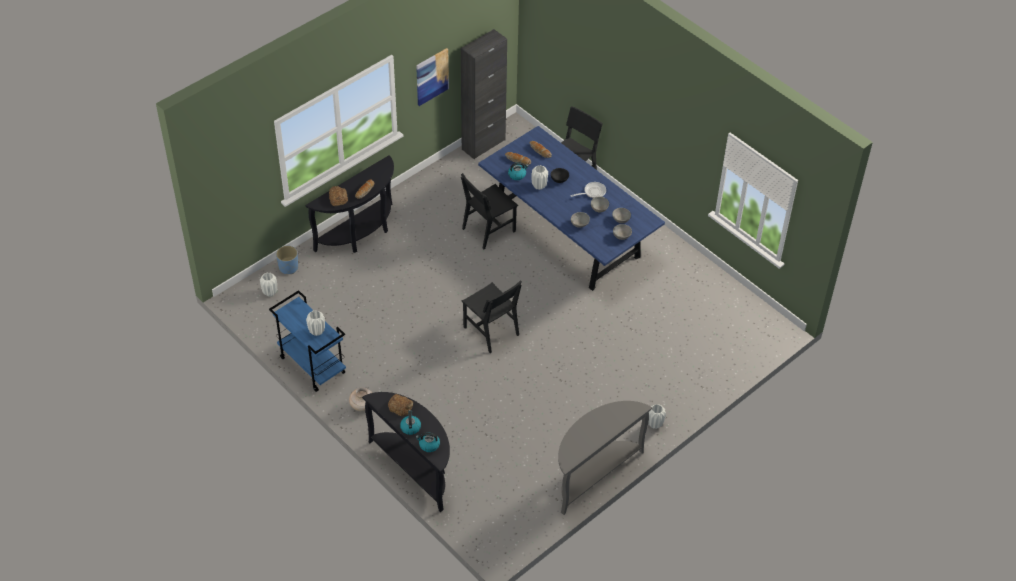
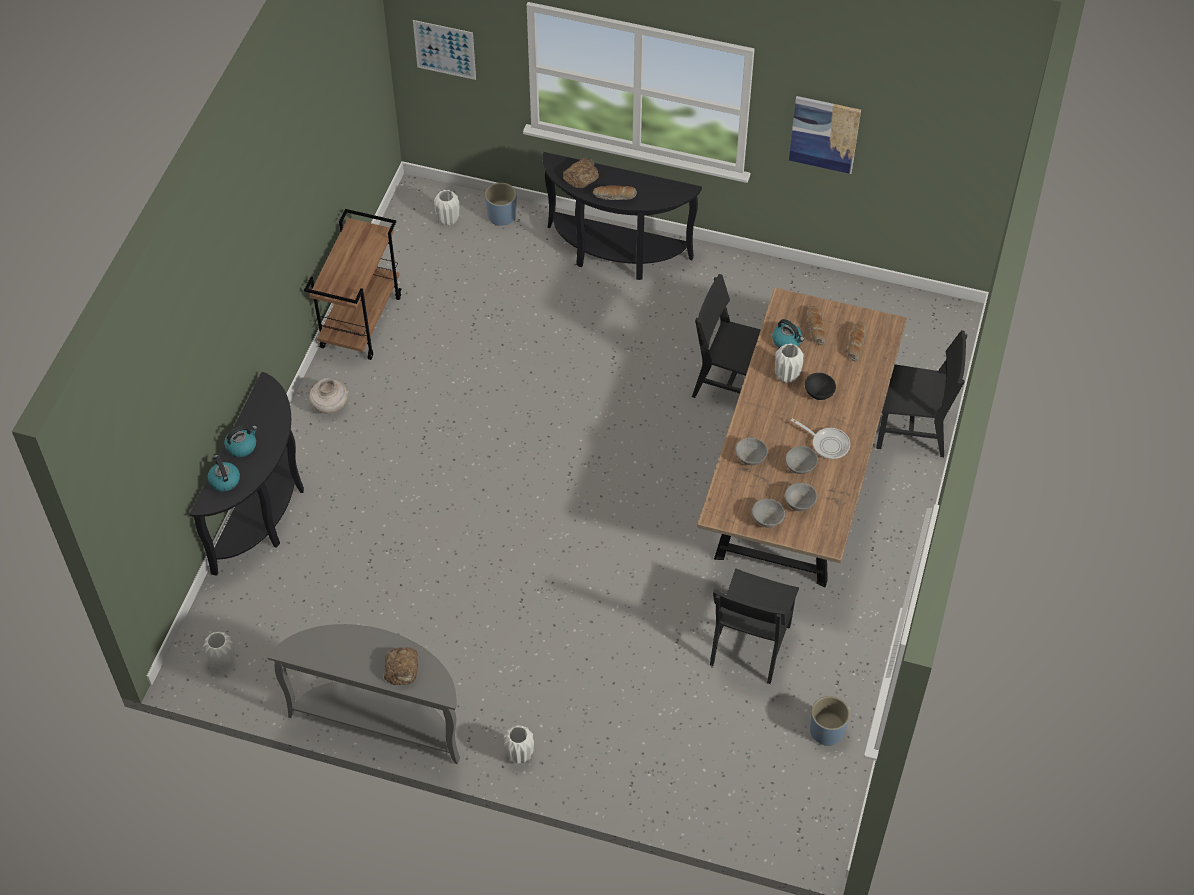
camera: 60 degrees right, 5 degrees up
(232, 190) = (444, 49): none -> picture
(311, 365) = (361, 321): blue cart -> brown cart
(316, 331) = (347, 275): white vase -> white vase (222, 661)
(400, 406) = (270, 418): bread -> bread (402, 668)
(483, 144) = (887, 299): black cabinet -> none
(491, 331) = (551, 478): black chair -> black chair (750, 644)
(567, 234) = (797, 477): blue dining table -> brown dining table
(721, 298) = (826, 731): none -> blue planter

